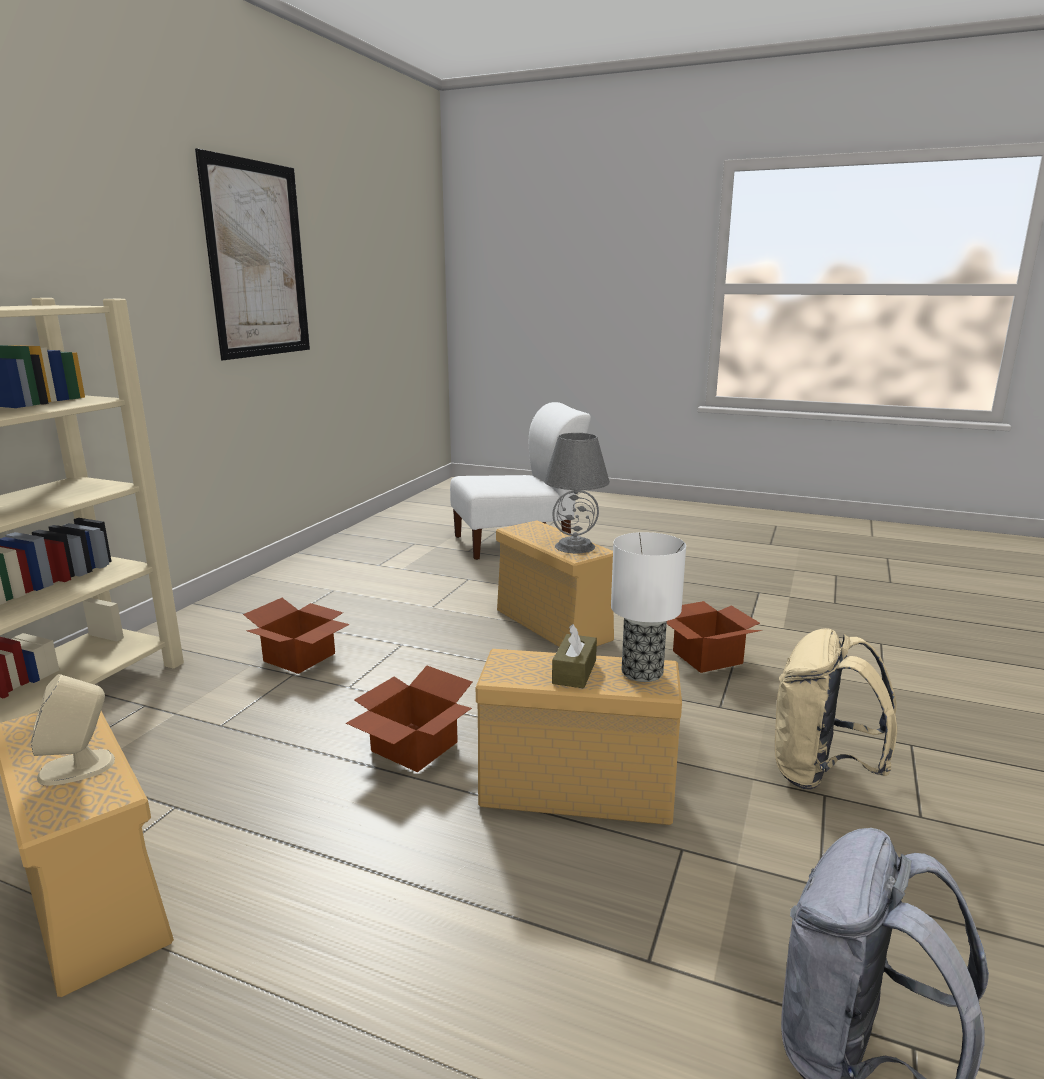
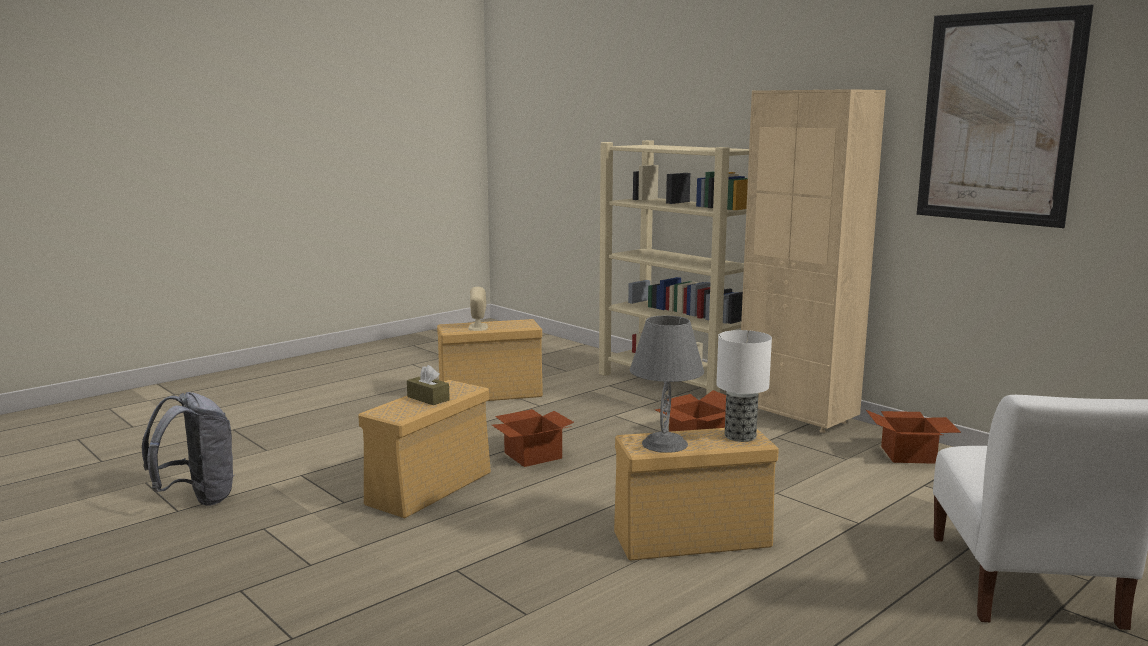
camera: 115 degrees right, 5 degrees down
(209, 617) = (797, 417): none -> beige cabinet
(641, 673) = (400, 411): table lamp -> table lamp (739, 436)
(707, 656) = (549, 600): cardboard box -> cardboard box (910, 455)
(820, 773) = (328, 574): beige backpack -> none

